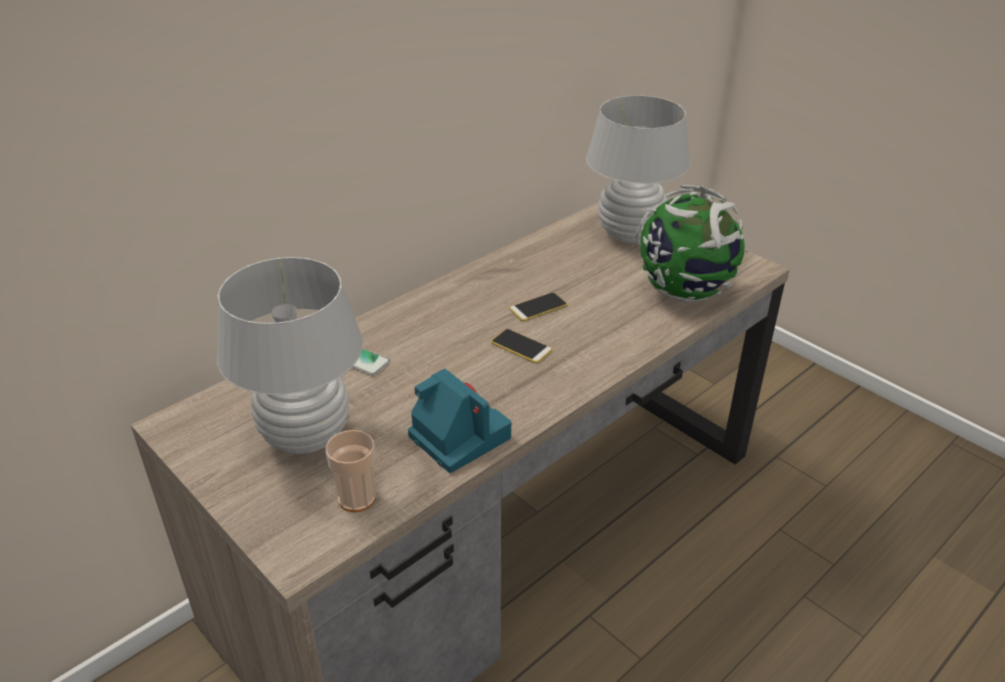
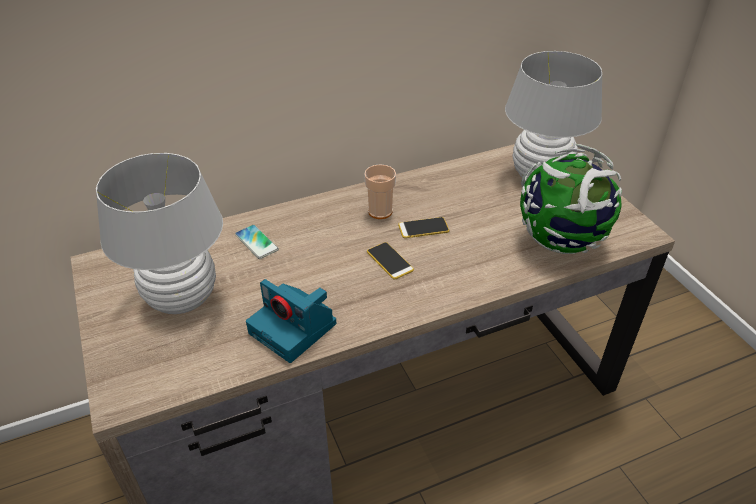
camera: 20 degrees right, 5 degrees up
(357, 498) = (189, 362): cup -> cup (380, 211)
(457, 436) = (294, 329): camera -> camera turned 150 degrees clockwise

